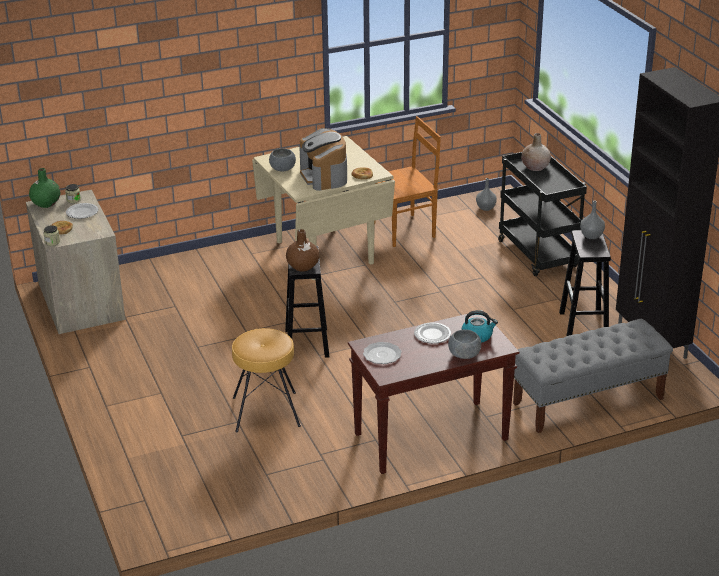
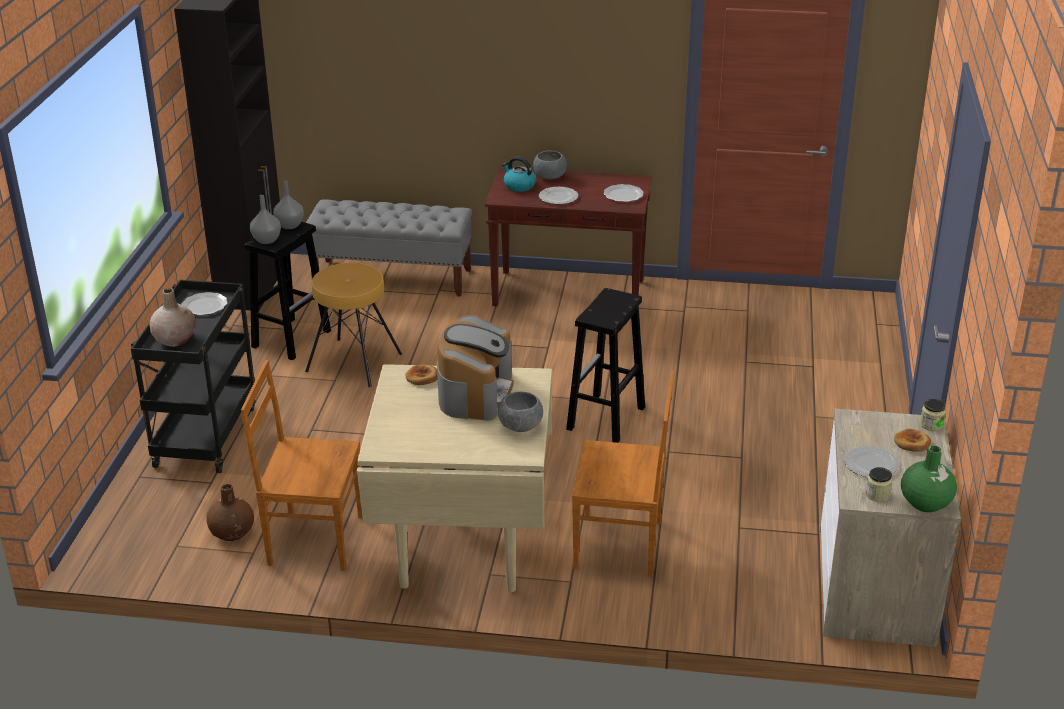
camera: 150 degrees left, 0 degrees up
(237, 277) = (621, 545): none -> brown chair
(266, 412) = (709, 361): brown stool -> brown stool (354, 362)
(302, 266) = (617, 300): brown vase -> brown vase (232, 532)
(486, 208) = (156, 535): grey vase -> grey vase (290, 225)
(553, 187) = (204, 306): none -> plate

